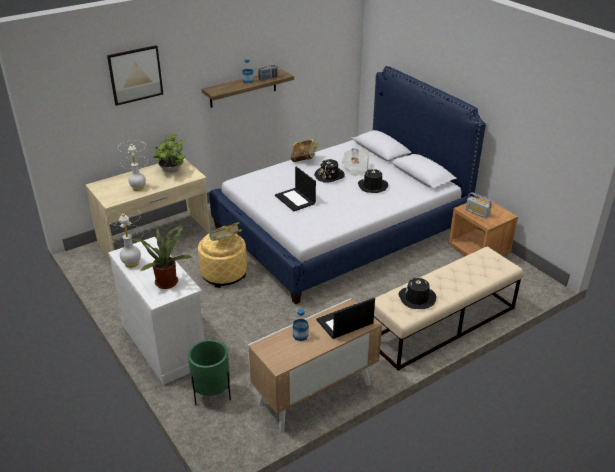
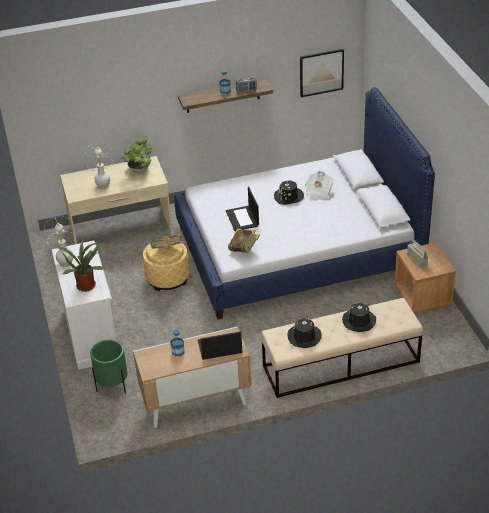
camera: 20 degrees right, 5 degrees up
(135, 75) = (111, 82): picture -> picture (321, 72)
(304, 160) = (274, 174): book -> book (244, 250)
(372, 186) = (324, 215): black hat -> black hat (359, 321)

